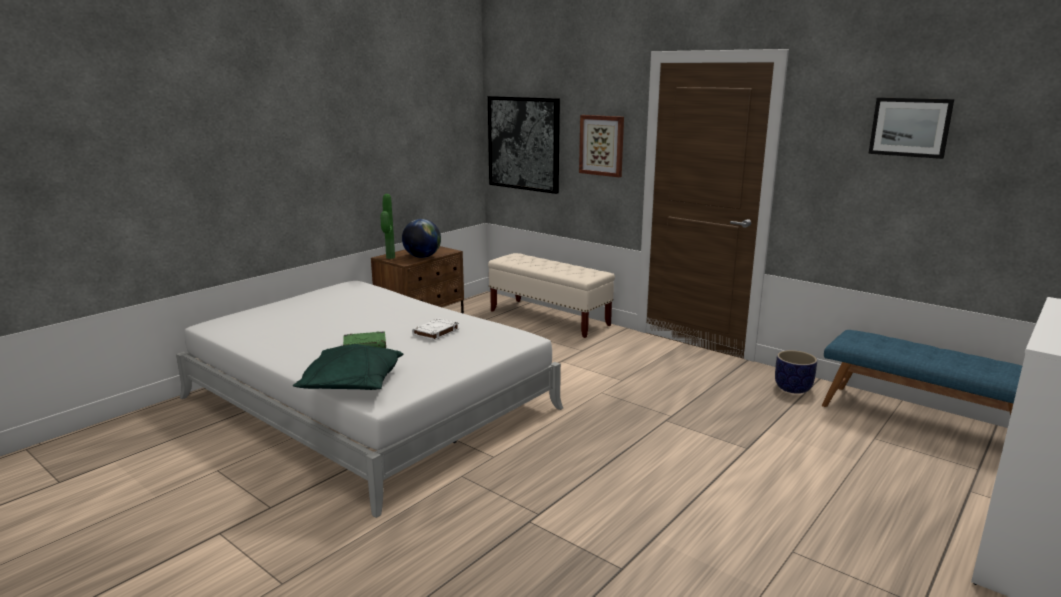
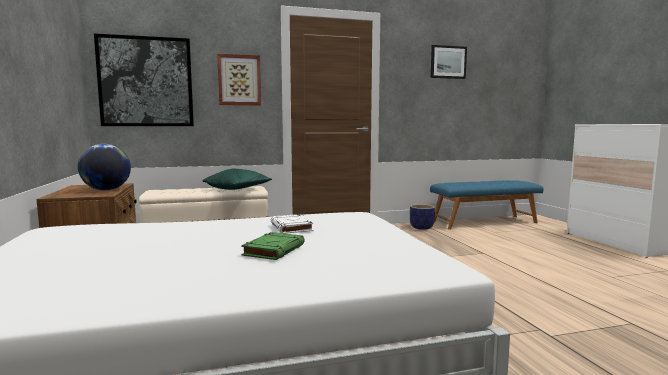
camera: 55 degrees left, 10 degrees down
(352, 384) = (384, 273): green pillow -> green pillow (238, 189)
(388, 257) = (64, 195): potted plant -> none

